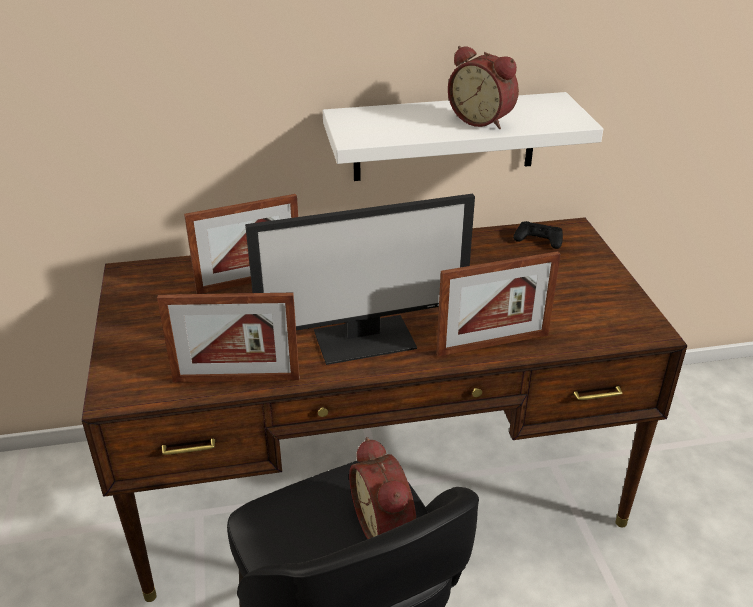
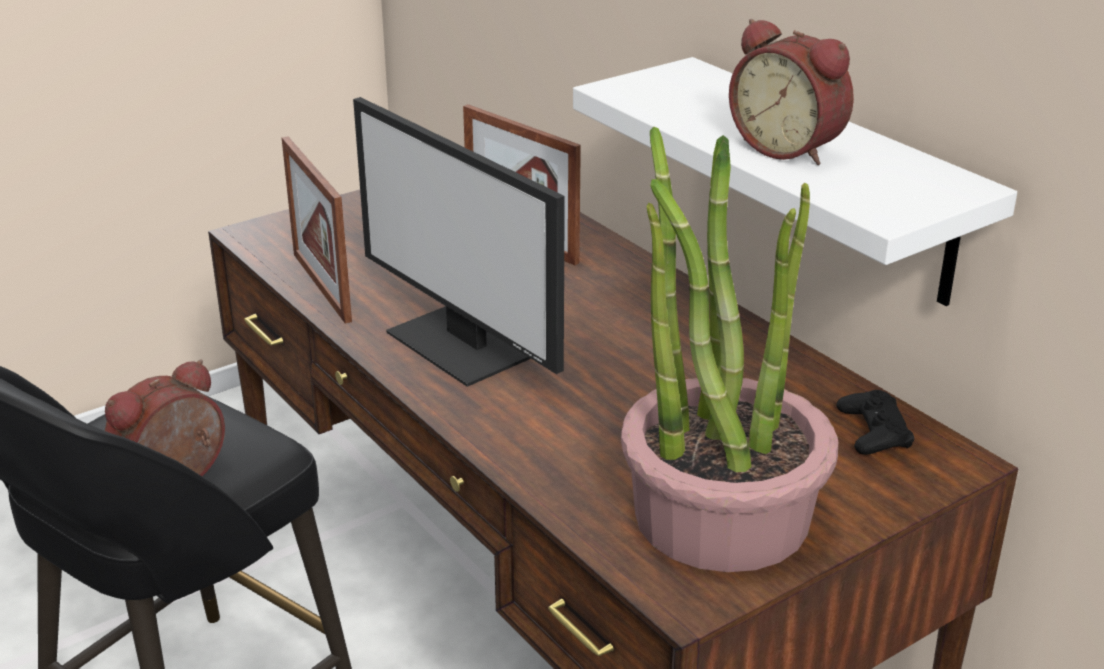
camera: 65 degrees right, 5 degrees down
(482, 120) = (789, 148): alarm clock -> alarm clock turned 60 degrees counterclockwise
(493, 344) = (525, 444): picture frame -> none
(587, 302) = (719, 514): none -> potted plant

